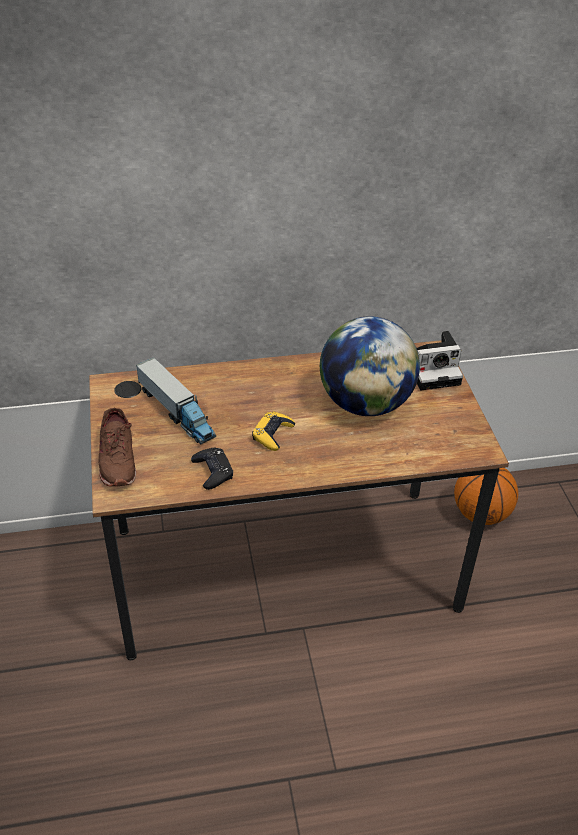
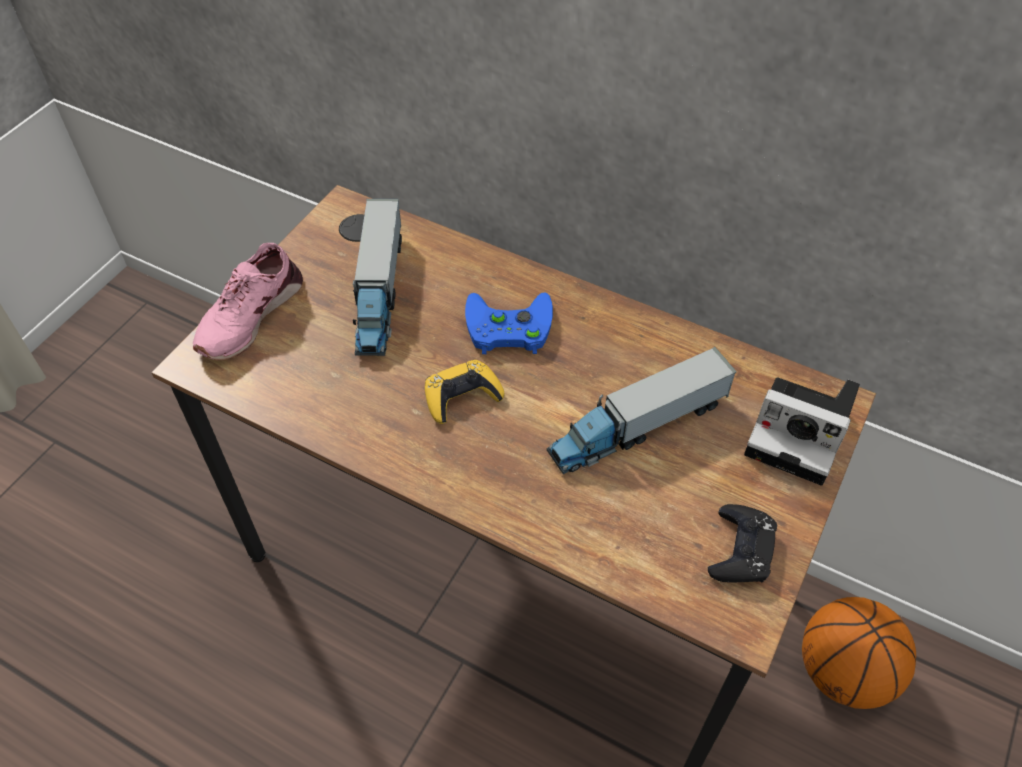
camera: 40 degrees right, 10 degrees up
(117, 458) = (249, 315): brown shoe -> pink shoe
(212, 471) = (334, 403): black game controller -> black game controller (740, 550)
(260, 395) = (506, 328): none -> blue game controller
(365, 403) = (638, 427): globe -> toy truck

